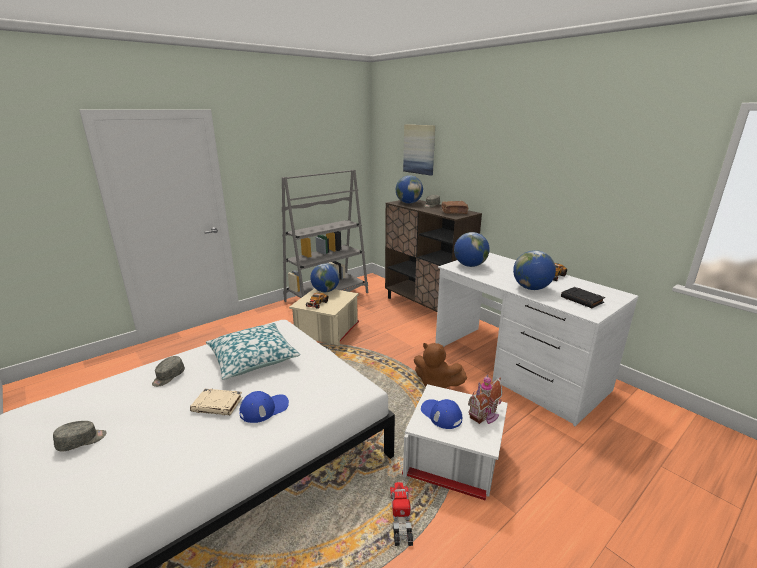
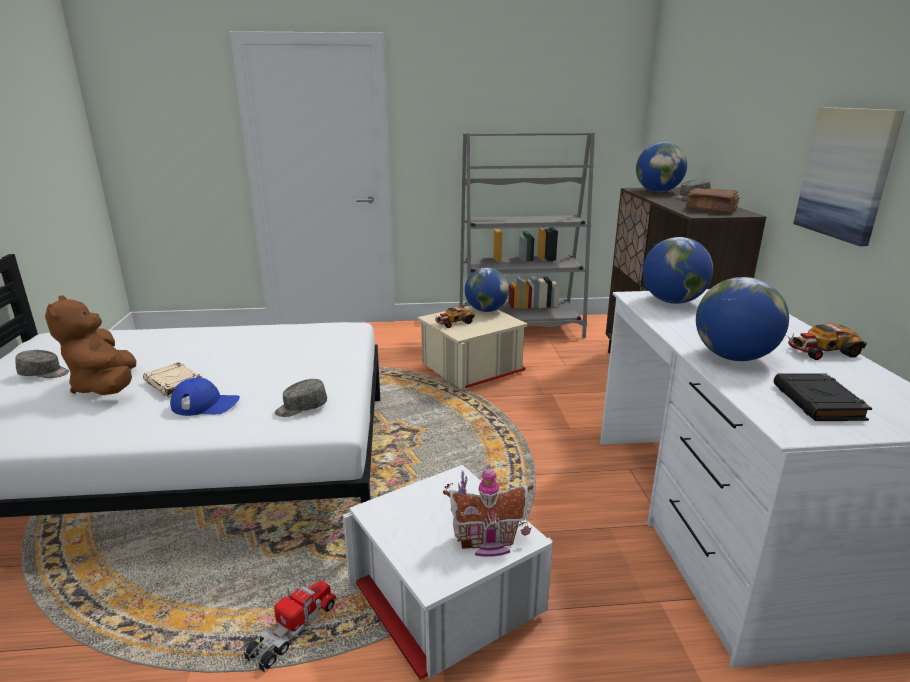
camera: 35 degrees right, 0 degrees up
(168, 377) = (178, 344): grey cap -> grey cap (301, 408)
(253, 358) = (273, 352): pillow -> none
(419, 149) = (701, 97): picture -> picture (846, 173)
(436, 384) = (544, 489): brown plush toy -> brown plush toy (106, 387)
(441, 414) = (424, 510): blue cap -> none

